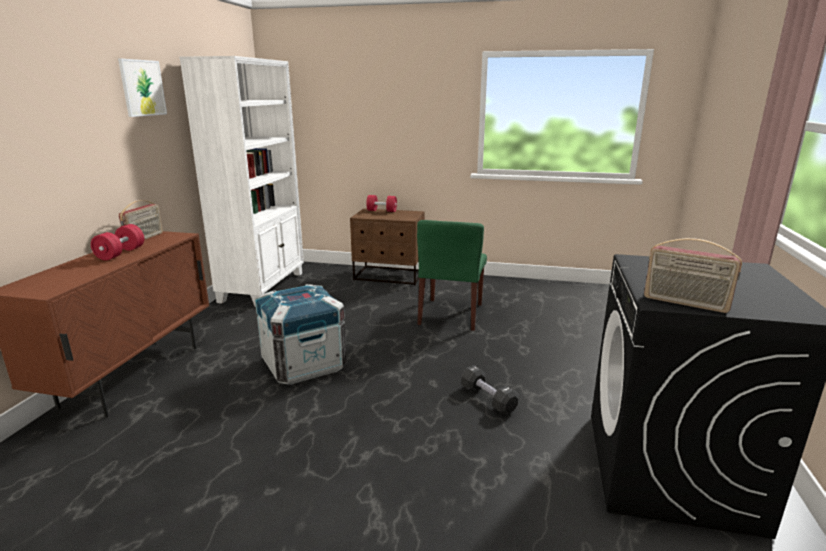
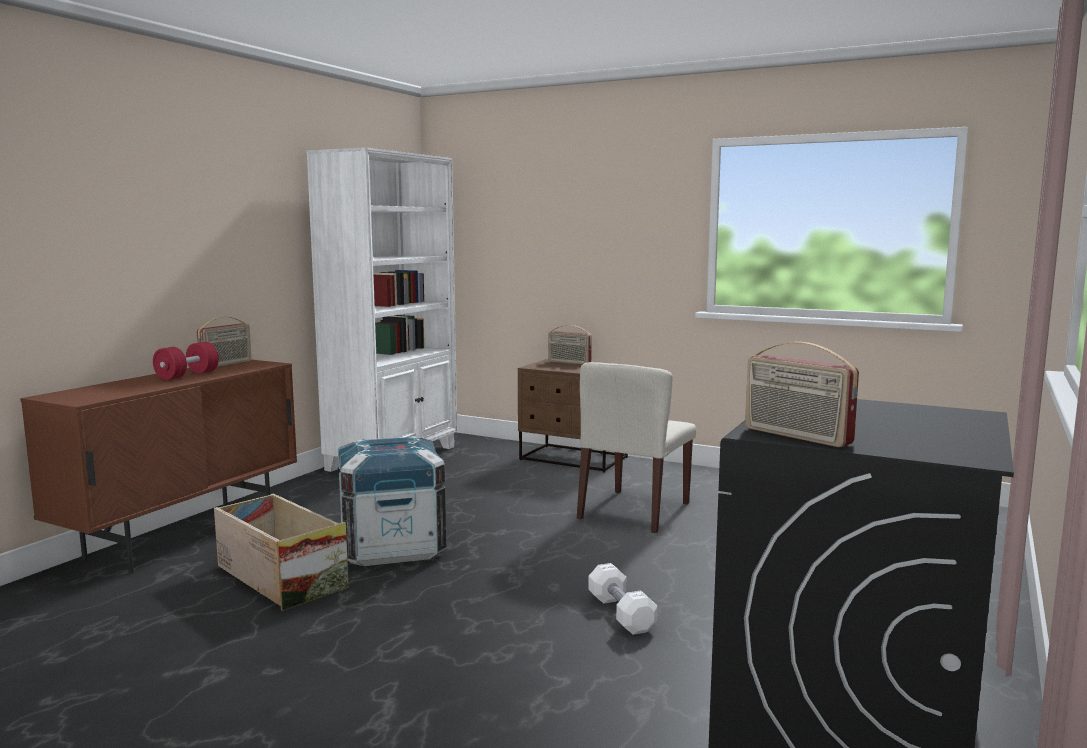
camera: 15 degrees right, 10 degrees down
(142, 88) = (253, 185): picture -> none
(232, 403) = (279, 577): none -> crate
(382, 211) = (569, 363): red dumbbell -> radio
(451, 314) = (634, 511): green chair -> beige chair
(488, 399) = (621, 614): black dumbbell -> white dumbbell

